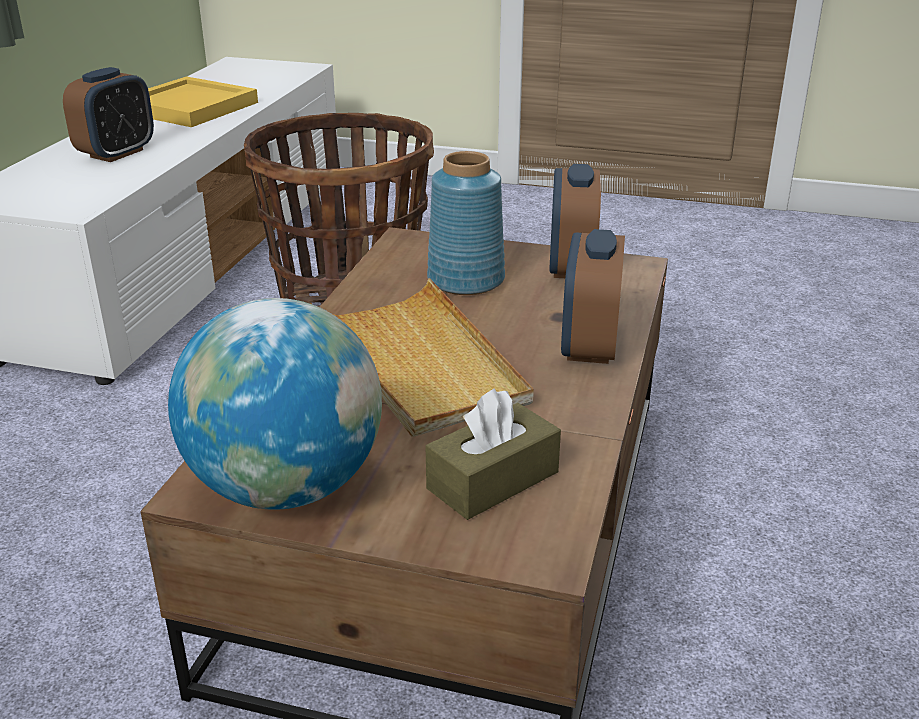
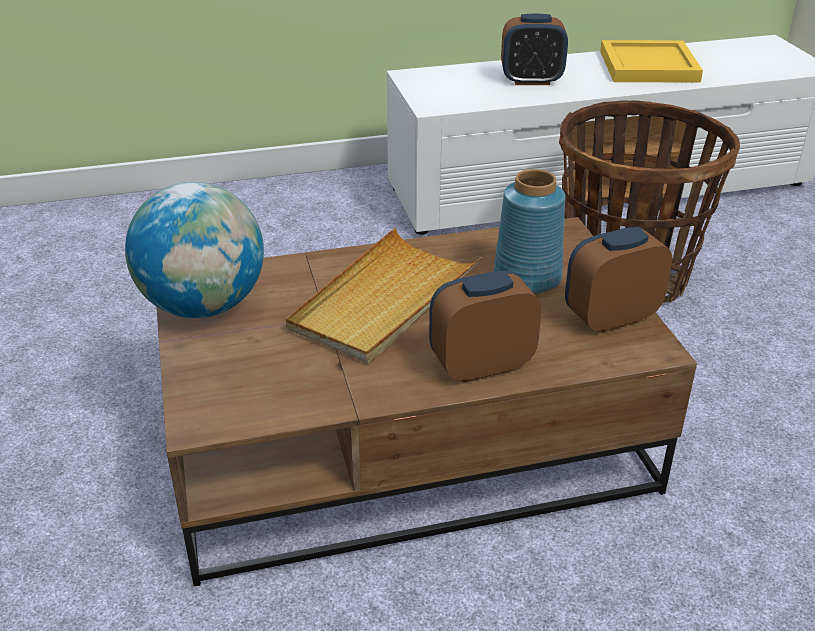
camera: 60 degrees right, 5 degrees up
(493, 480) = (264, 377): brown tissue box -> none

